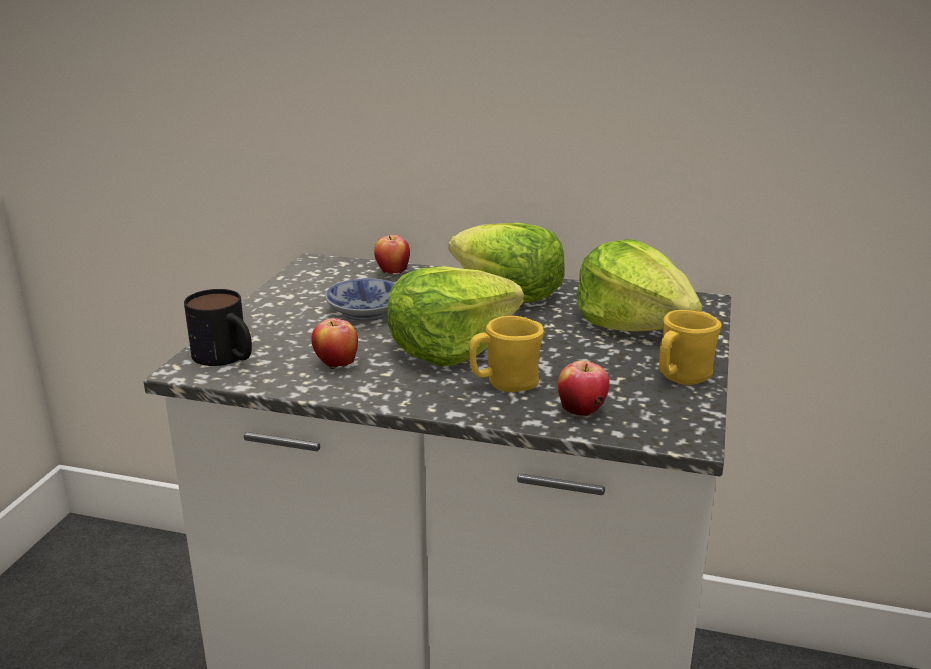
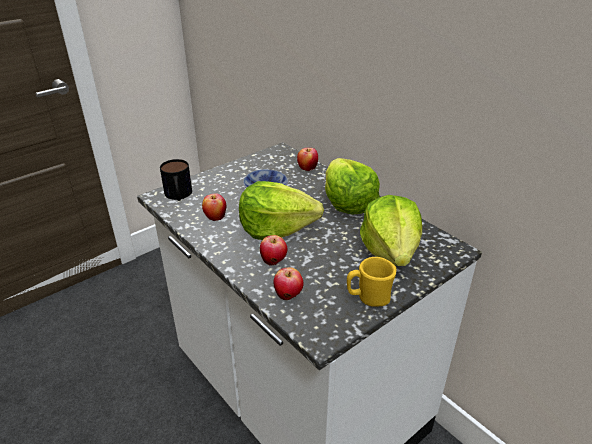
camera: 35 degrees right, 10 degrees up
(505, 384) = (274, 262): yellow mug -> apple

